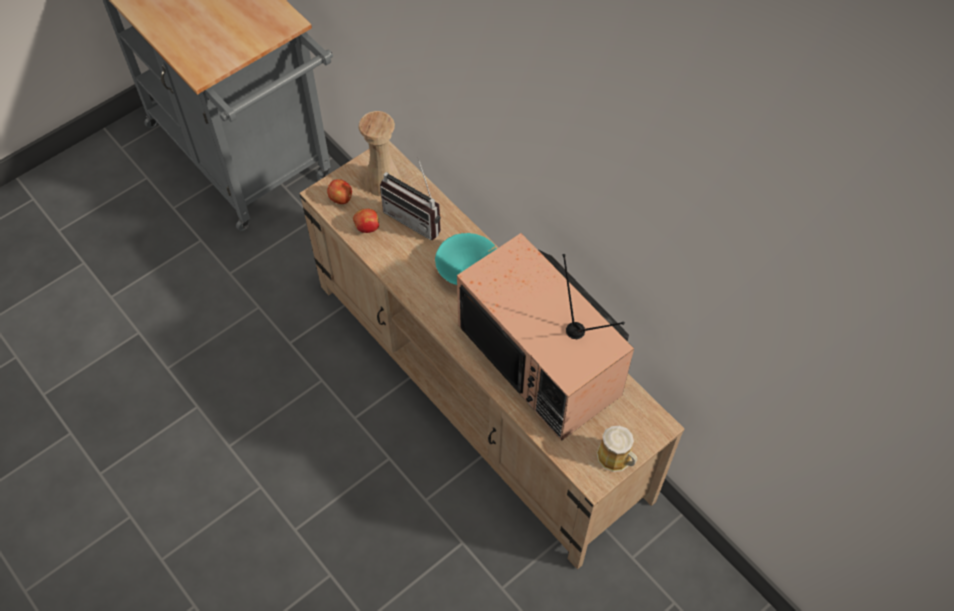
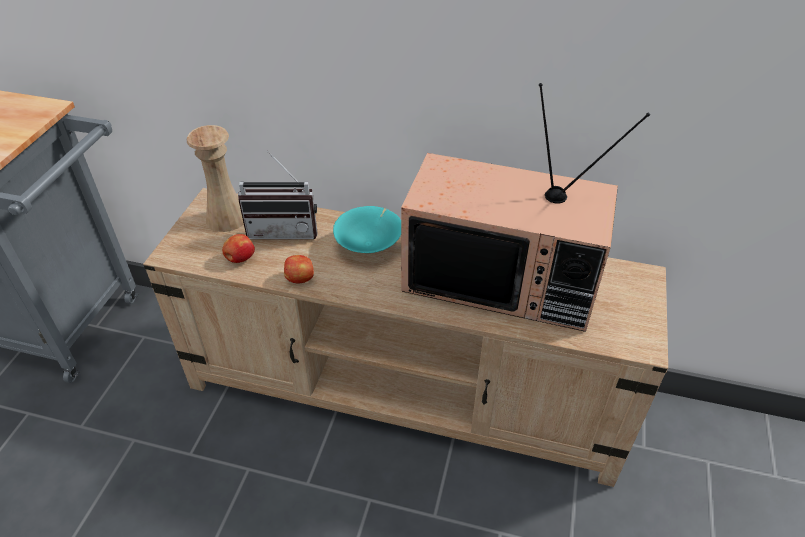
camera: 35 degrees left, 15 degrees down
(341, 199) = (194, 249): apple -> apple (300, 279)
(616, 457) = (642, 318): mug -> none

